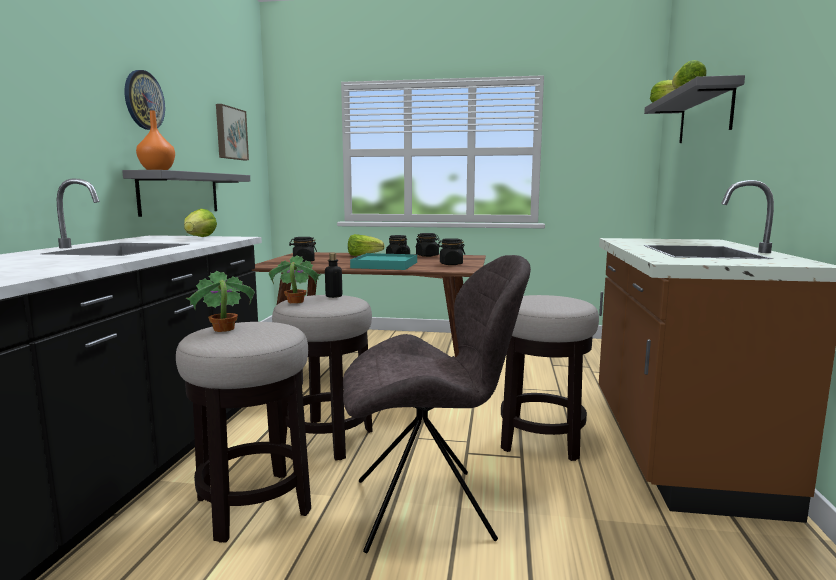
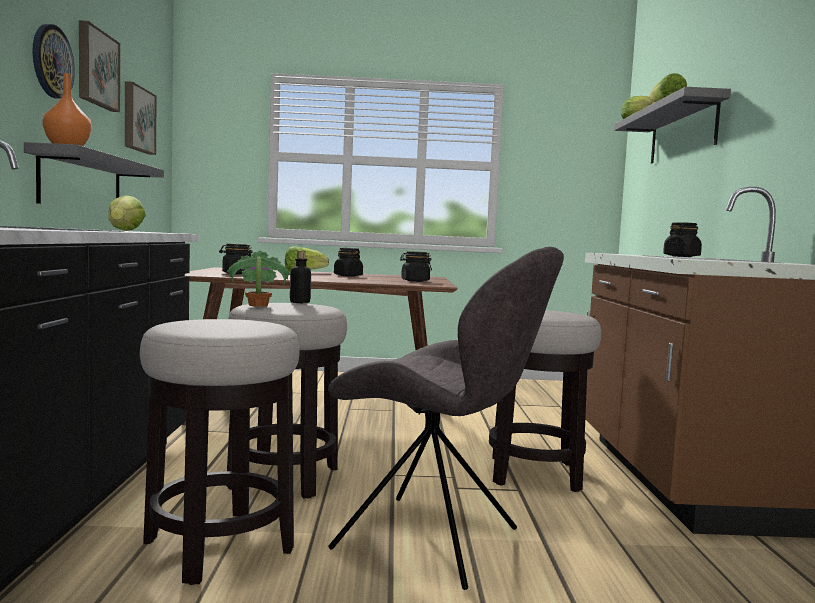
camera: 10 degrees left, 5 degrees down
(187, 98) = (96, 68): none -> picture
(223, 329) = (197, 321): potted plant -> none
(384, 265) = (339, 279): turquoise tray -> none
(427, 256) = (379, 275): black jar -> black jar (681, 256)
(429, 508) = (434, 541): grey chair -> grey chair turned 45 degrees clockwise

